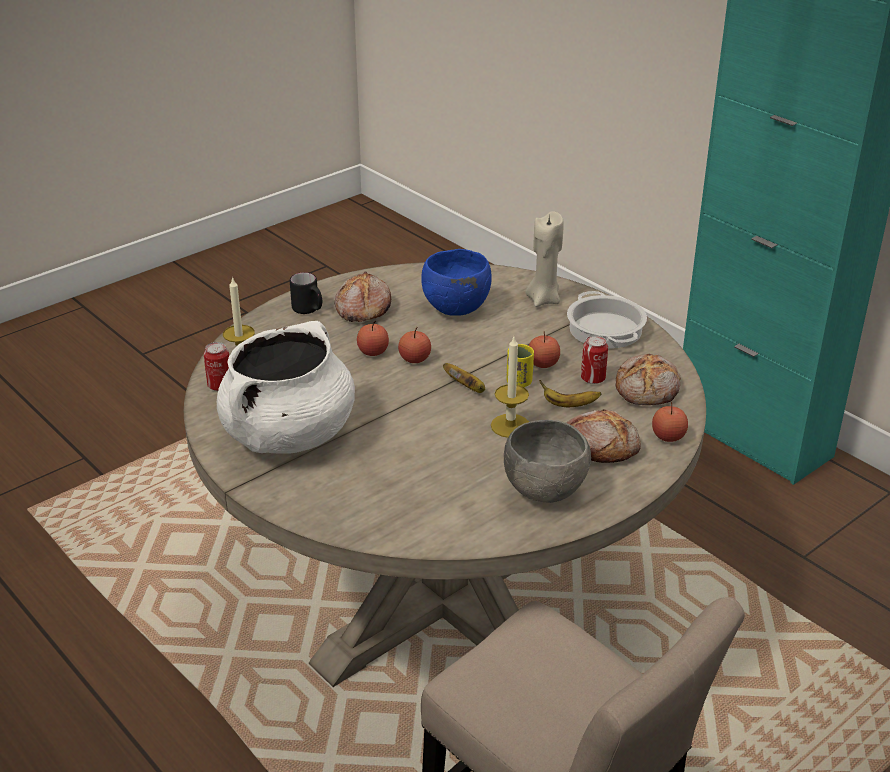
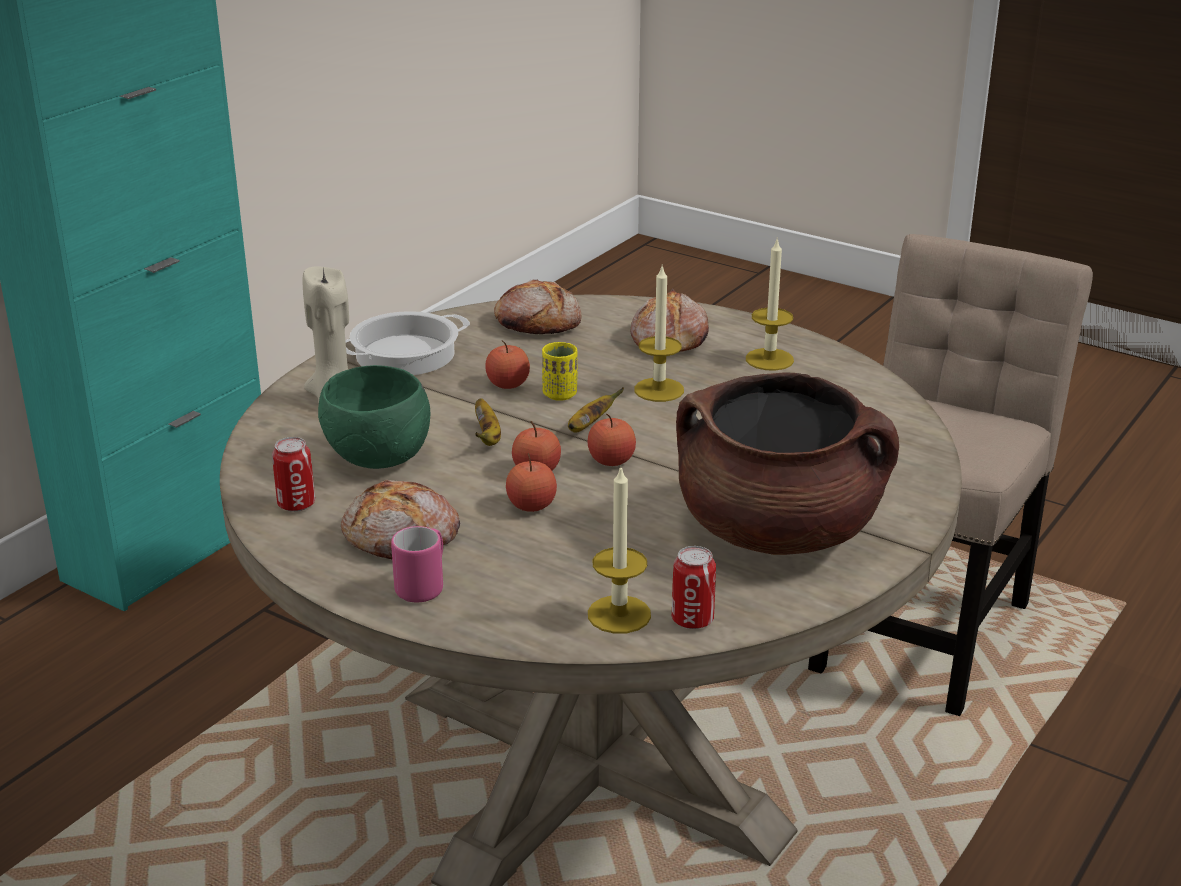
camera: 105 degrees left, 5 degrees down
(289, 435) = (778, 532): white cooking pot -> brown cooking pot
(309, 310) = (424, 586): black mug -> pink mug
(455, 308) = (379, 460): blue bowl -> green bowl
(546, 491) = (769, 359): grey bowl -> candle
(569, 405) = (594, 362): banana -> banana (487, 437)
(593, 378) = (528, 353): can -> can (296, 504)
(668, 436) = (626, 309): apple -> apple (611, 460)

